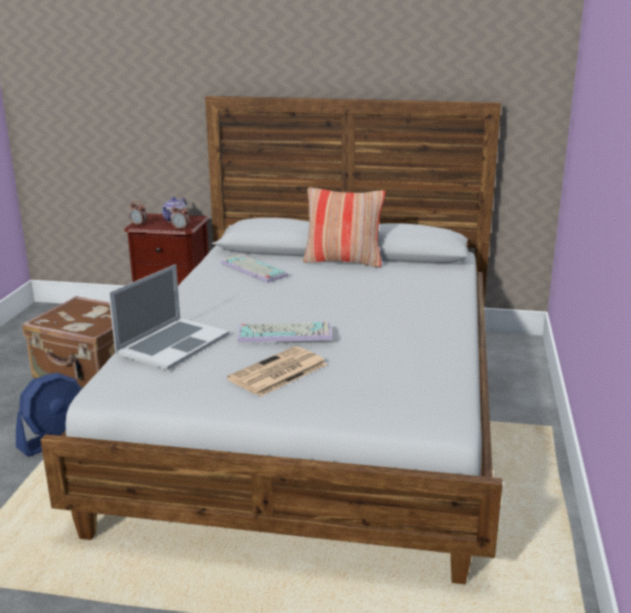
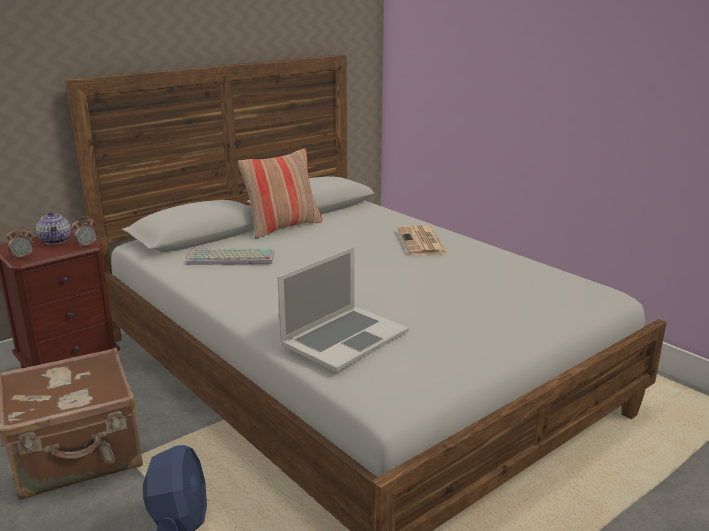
camera: 50 degrees left, 0 degrees up
(172, 343) = (344, 337): laptop -> laptop turned 60 degrees clockwise
(277, 373) = (465, 318): newspaper -> newspaper (422, 242)
(286, 333) = (398, 290): keyboard -> none

